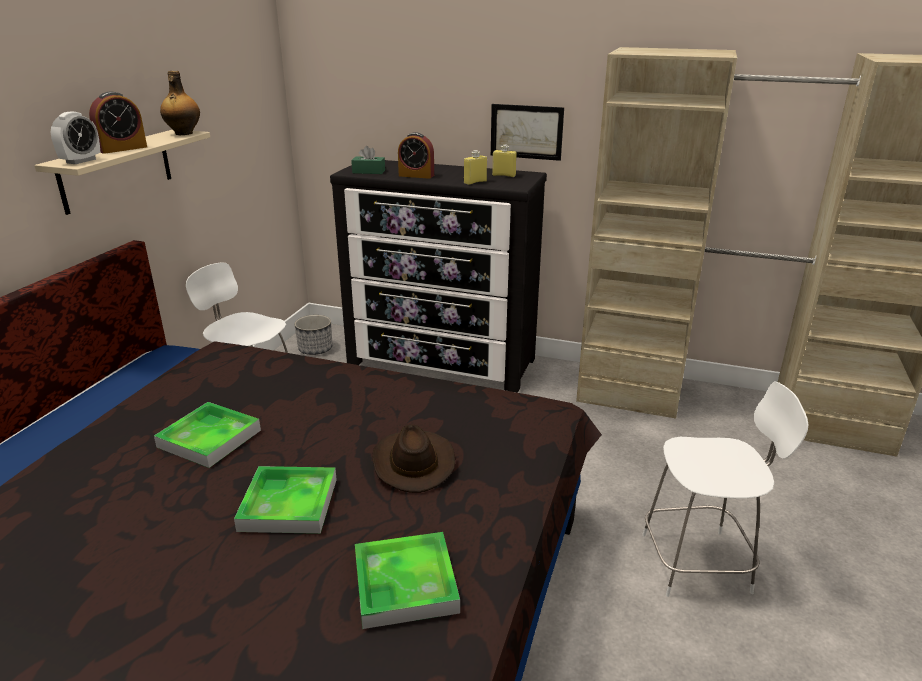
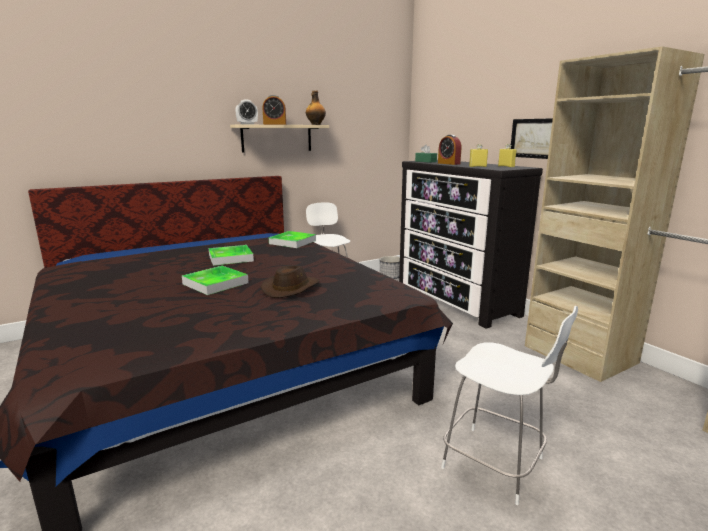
camera: 40 degrees right, 10 degrees down
(405, 584) = (202, 321): tray -> tray (292, 242)

